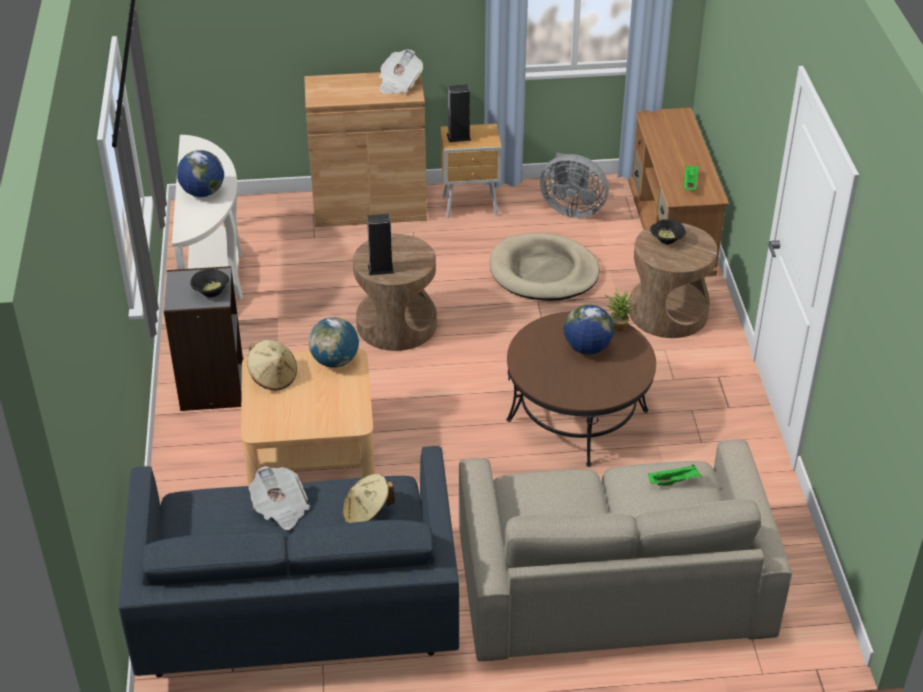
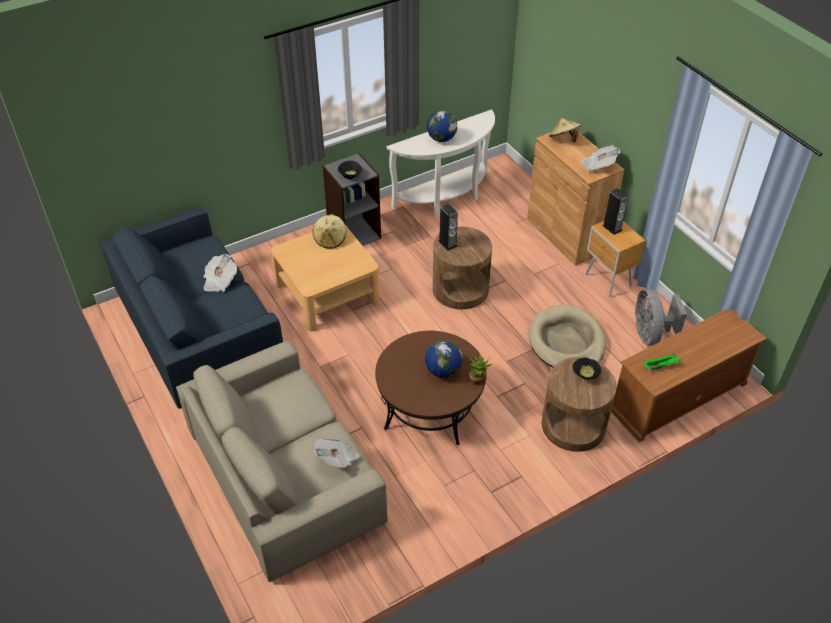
camera: 65 degrees right, 5 degrees up
(335, 361) = (359, 259): globe -> none
(366, 513) = (232, 317): beige hat -> beige hat (563, 139)
(674, 481) = (337, 459): green tray -> newspaper

